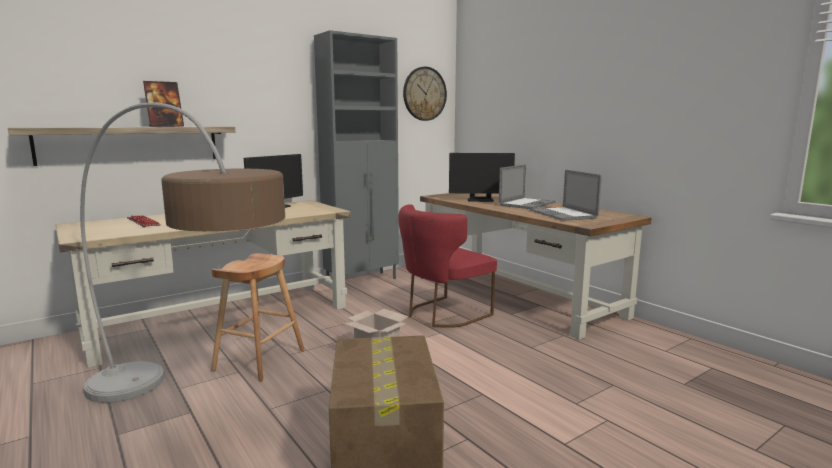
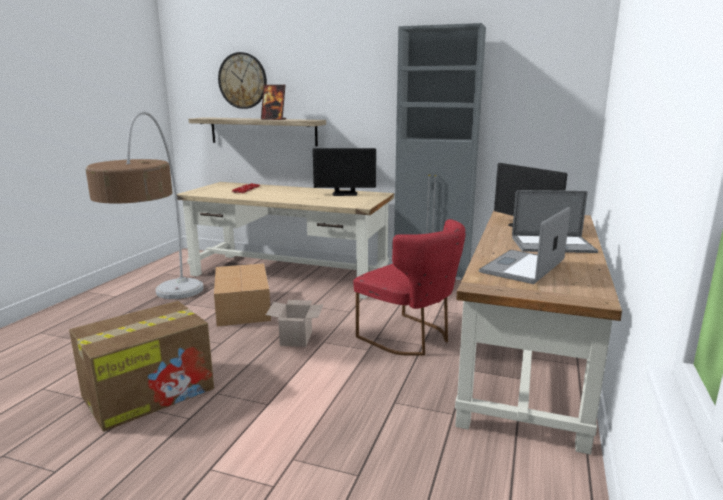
camera: 55 degrees right, 5 degrees up
(260, 360) = (242, 308): brown stool -> cardboard box
(424, 94) = (552, 84): wall clock -> wall clock (242, 80)
(442, 314) = (410, 338): red chair -> red chair turned 150 degrees counterclockwise

